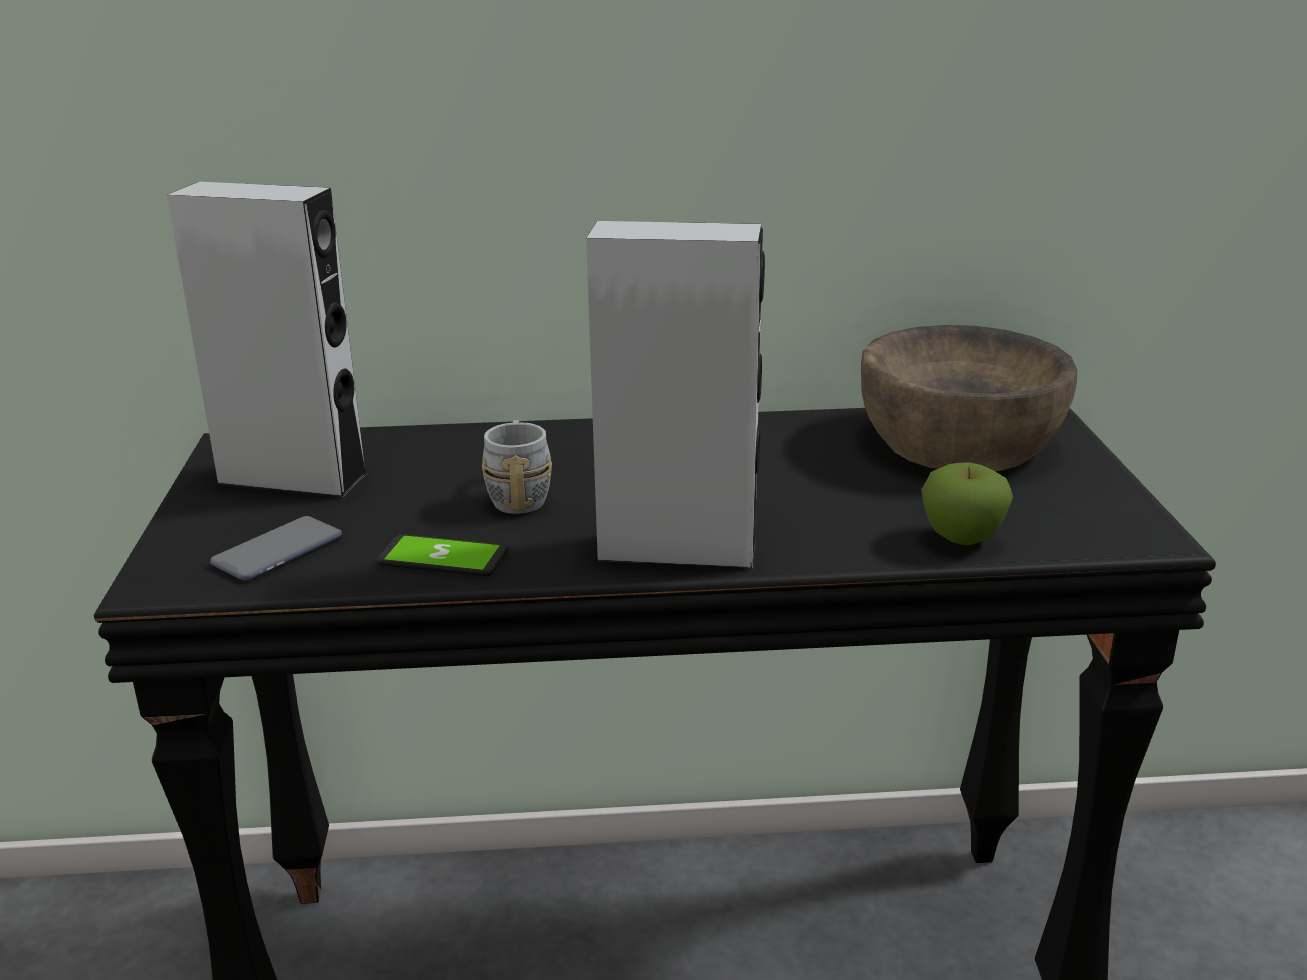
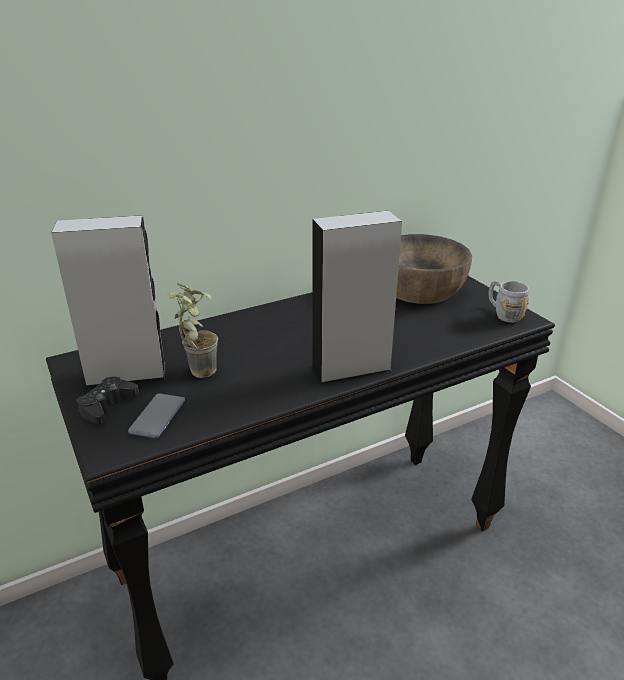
camera: 25 degrees left, 5 degrees up
(220, 518) = (107, 406): none -> black game controller
(406, 495) = (196, 369): none -> potted plant
(443, 558) = (247, 399): phone -> none
(519, 495) = (253, 356): grey mug -> grey mug (503, 314)
(962, 539) = (460, 335): apple -> none

